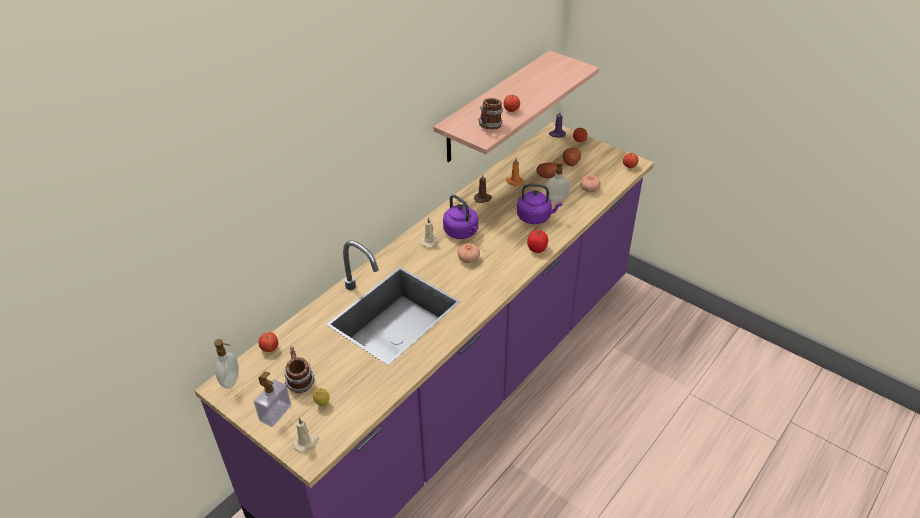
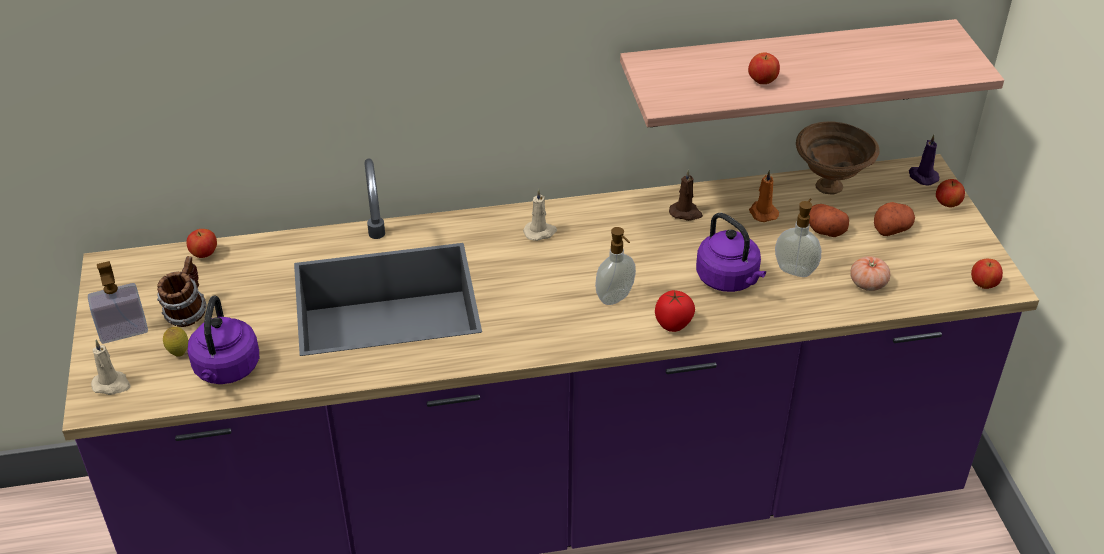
camera: 40 degrees right, 0 degrees up
(231, 381) = (126, 266): soap dispenser -> soap dispenser (615, 298)
(462, 232) = (597, 243): purple kettle -> purple kettle (226, 370)
(468, 259) = (562, 283): tomato -> none
(489, 126) = (697, 89): mug -> none
(526, 156) = (830, 185): none -> brown bowl

